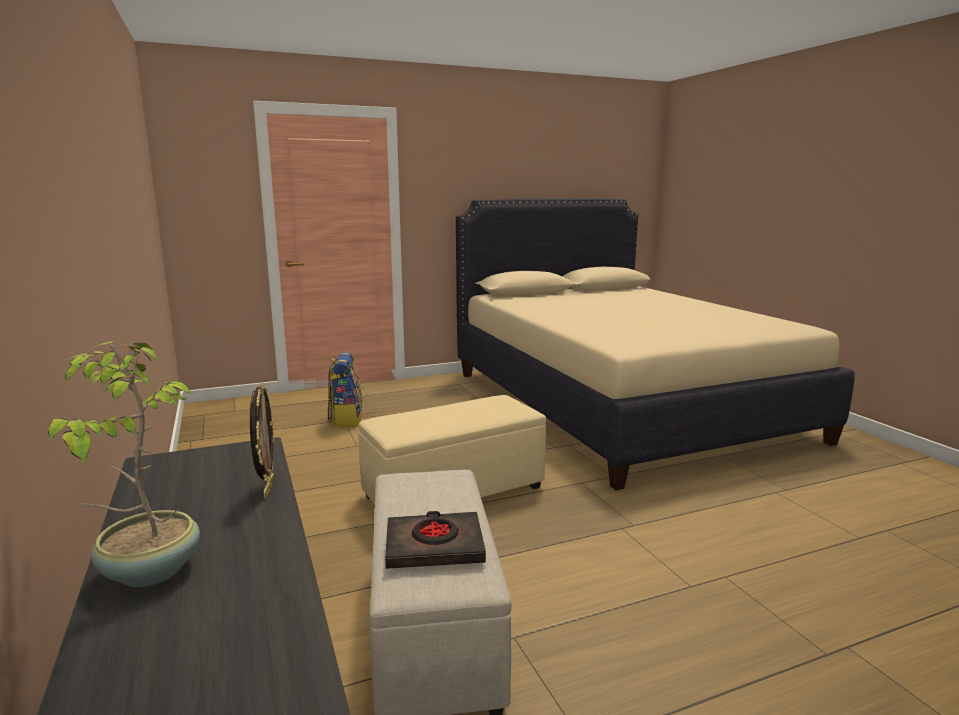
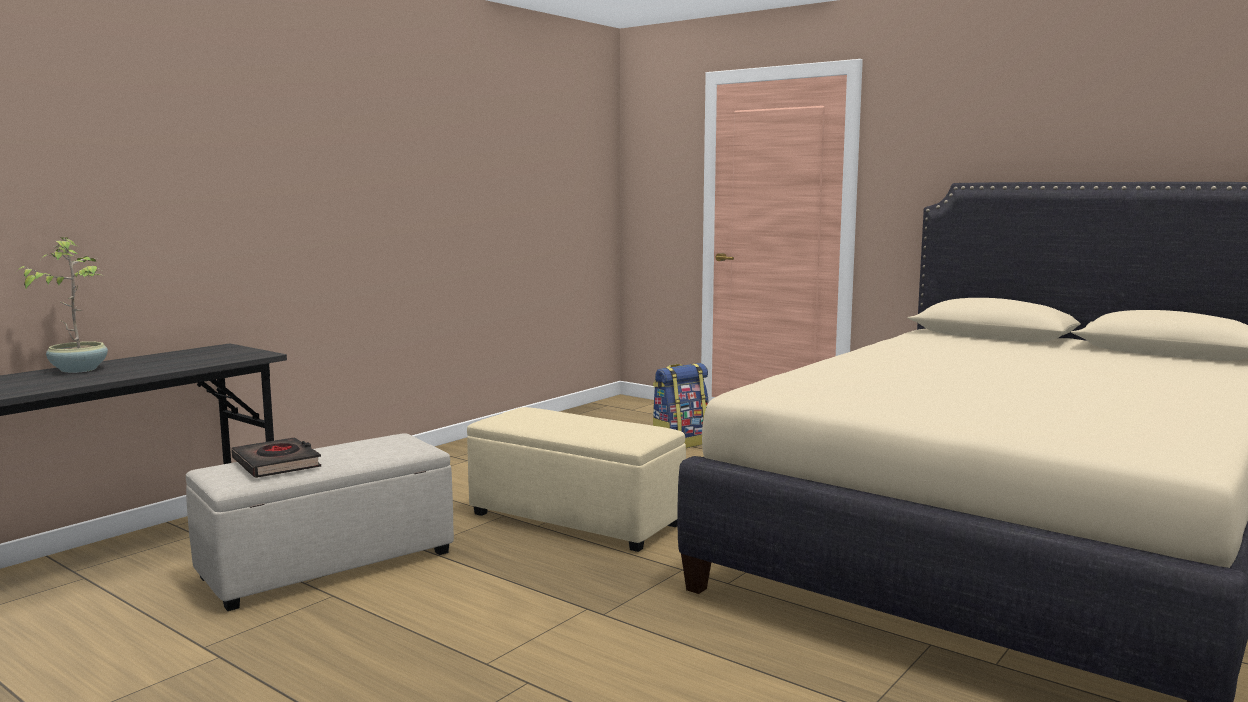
camera: 60 degrees right, 5 degrees down
(267, 489) = (190, 365): picture frame -> none

